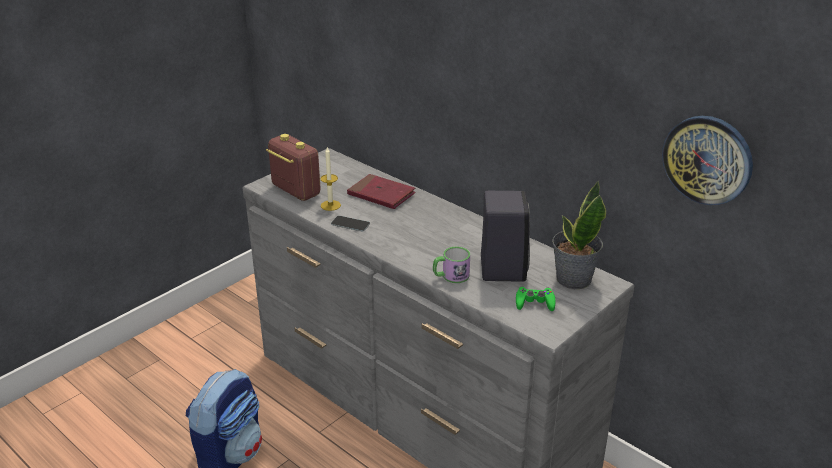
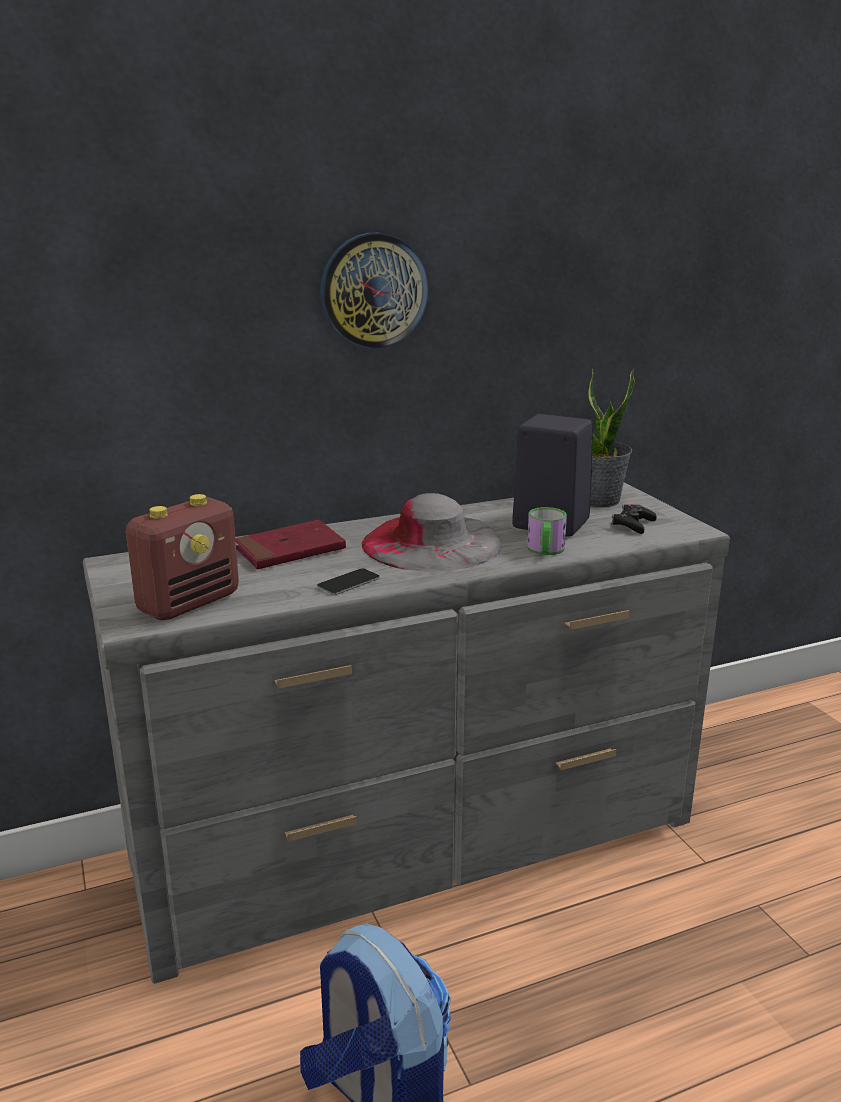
camera: 65 degrees left, 10 degrees down
(295, 190) = (189, 603): radio -> radio turned 150 degrees clockwise
(330, 205) = (275, 586): candle -> none
(428, 234) = (432, 543): none -> grey hat
(534, 302) = (633, 524): green game controller -> black game controller
(707, 159) = (677, 300): wall clock -> wall clock (373, 291)

